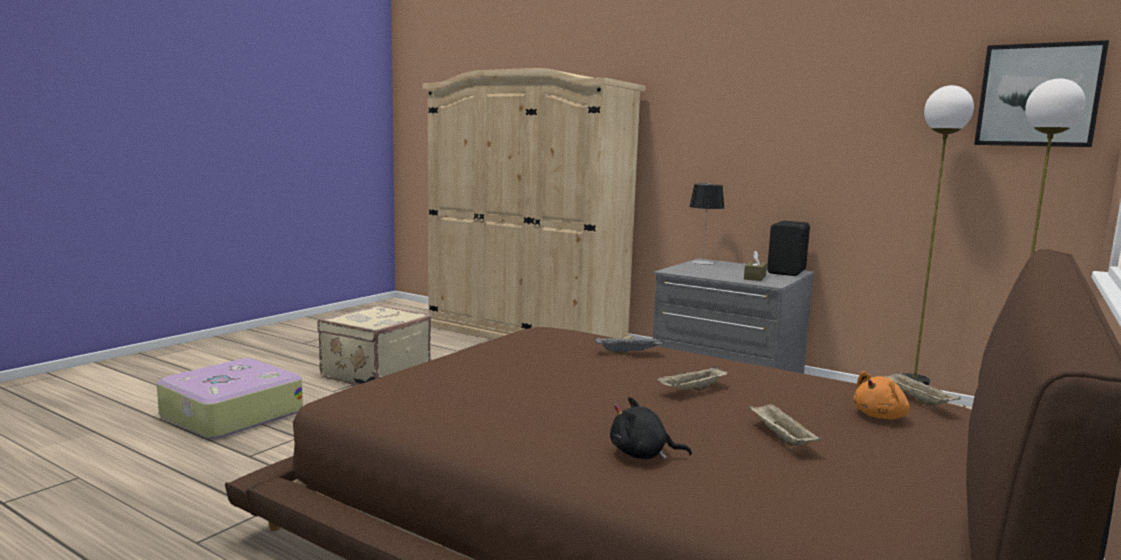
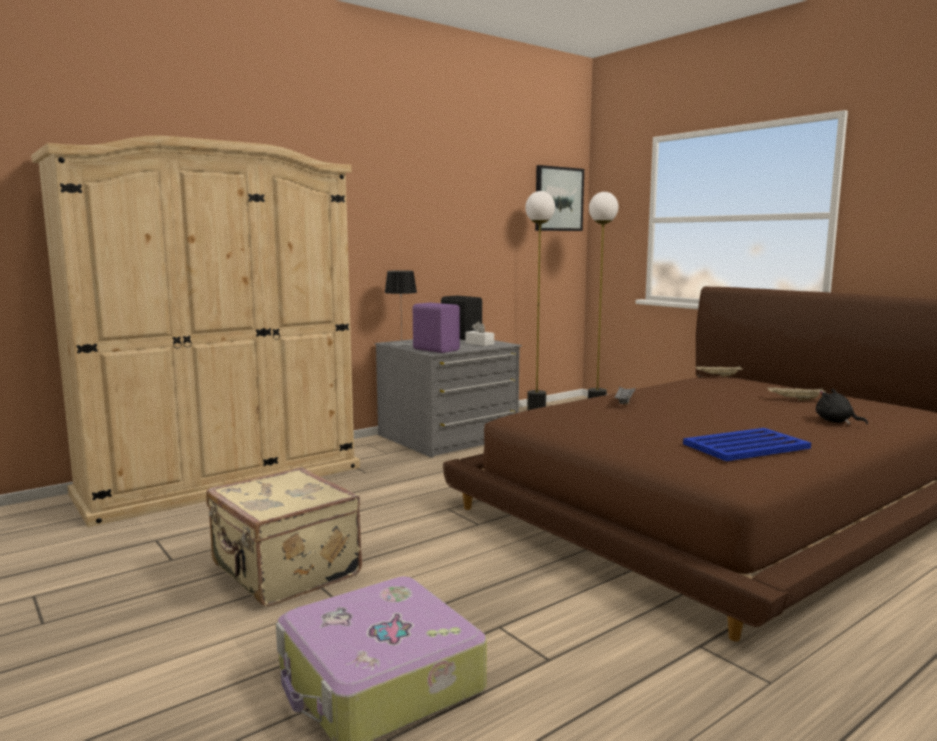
camera: 70 degrees left, 0 degrees up
(455, 396) = (745, 446): none -> blue tray
(642, 454) = (836, 422): black plush toy -> black plush toy turned 105 degrees clockwise
(687, 270) = (436, 350): none -> purple speaker
(692, 391) = (716, 401): beige tray -> none
(755, 277) = (479, 344): brown tissue box -> white tissue box
(881, 416) = (749, 384): orange plush toy -> none

